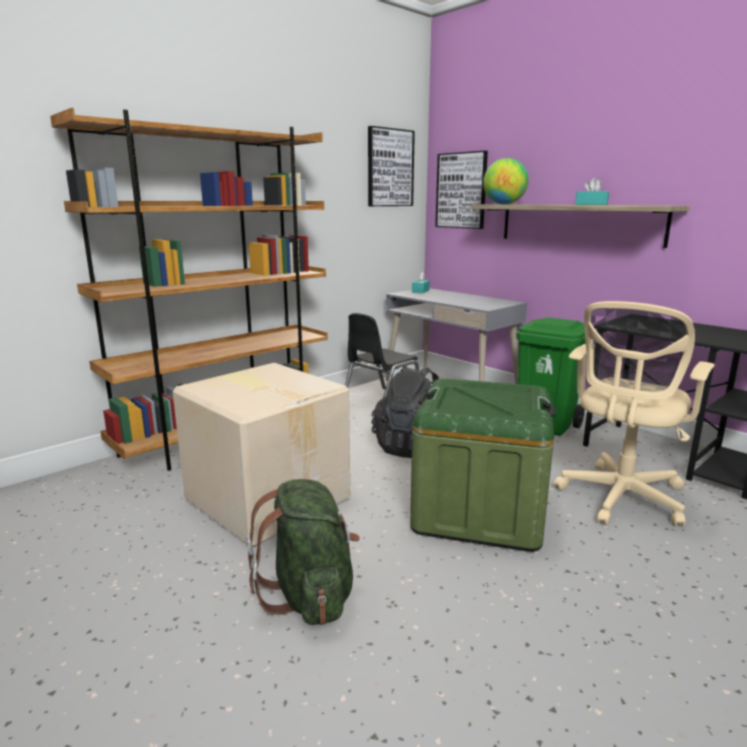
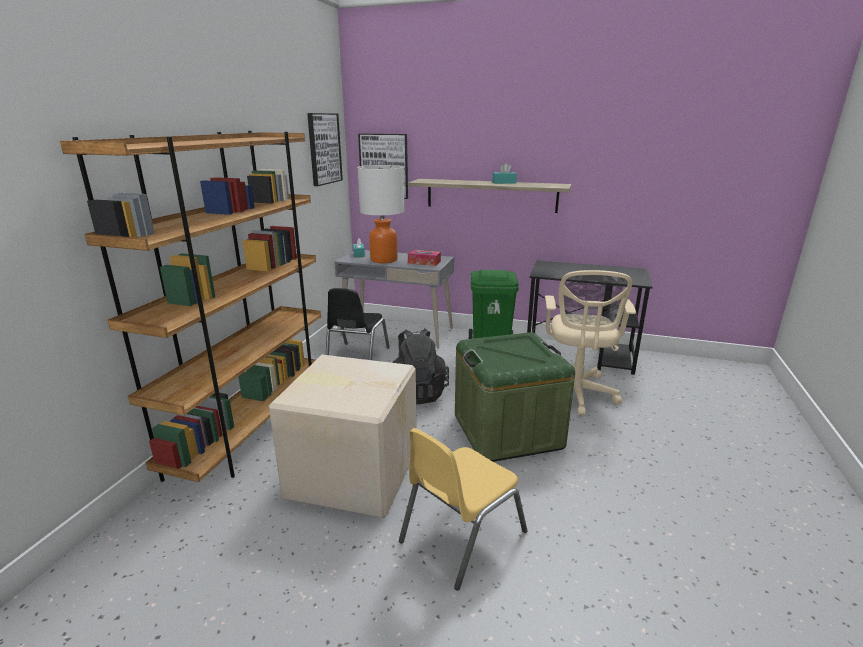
camera: 30 degrees left, 5 degrees up
(310, 595) = (461, 536): green backpack -> yellow chair
(439, 297) = (383, 260): none -> table lamp
(481, 303) = (424, 262): none -> tissue box
(504, 204) = (433, 181): globe -> none

